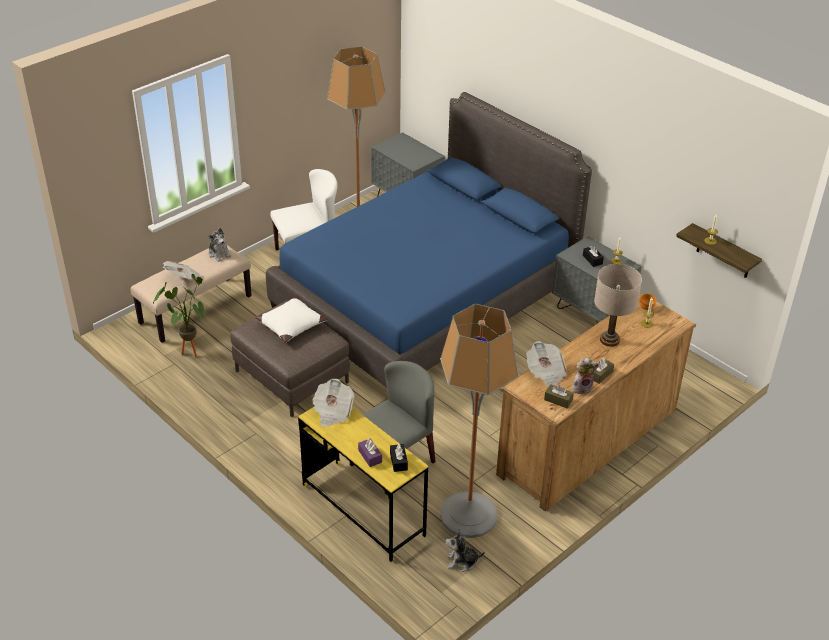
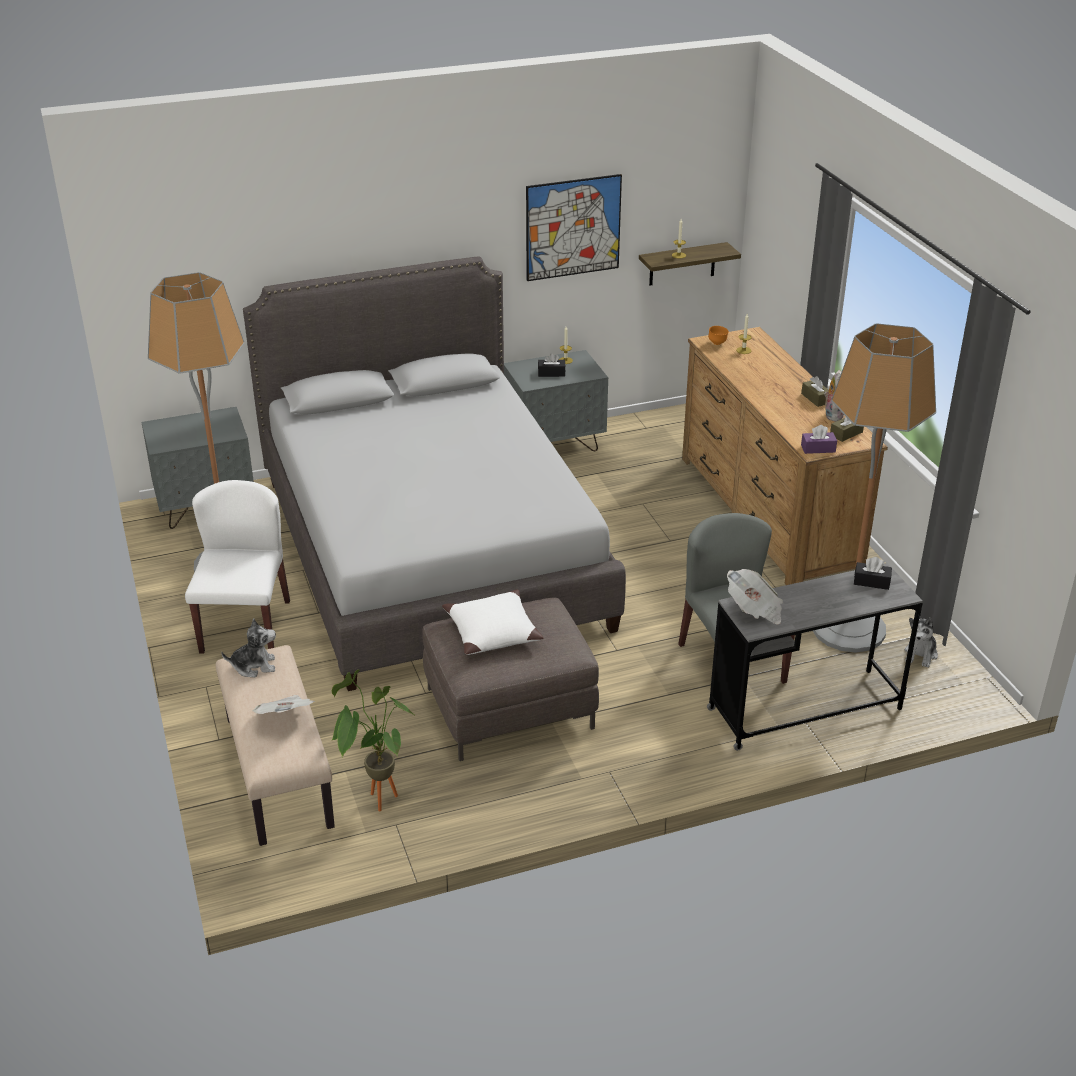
camera: 65 degrees left, 5 degrees down
(362, 510) = (805, 709): yellow desk -> grey desk
(370, 456) = (853, 600): purple tissue box -> purple tissue box (818, 448)
(425, 298) = (432, 551): blue bed -> grey bed
(545, 373) = (795, 428): newspaper -> none
(610, 340) = (759, 377): beige table lamp -> none
(650, 172) = (573, 227): none -> picture

